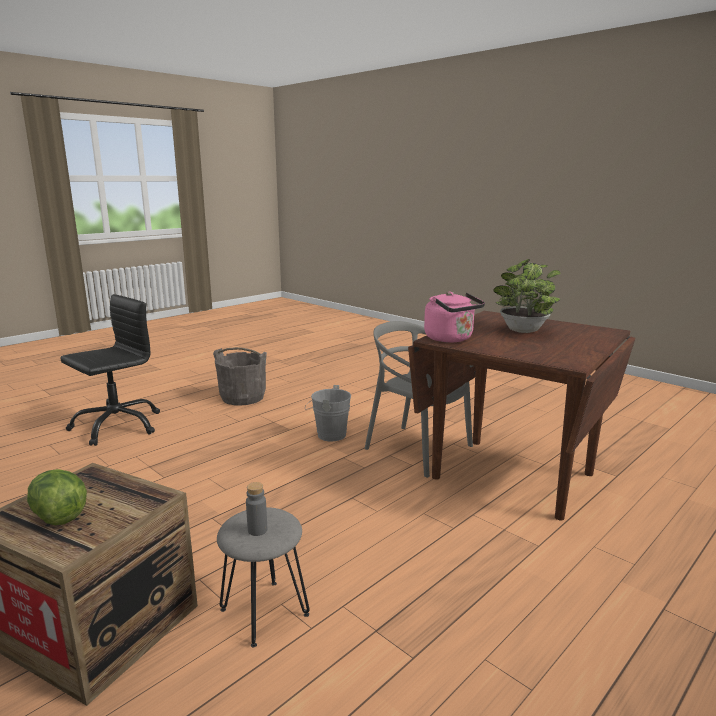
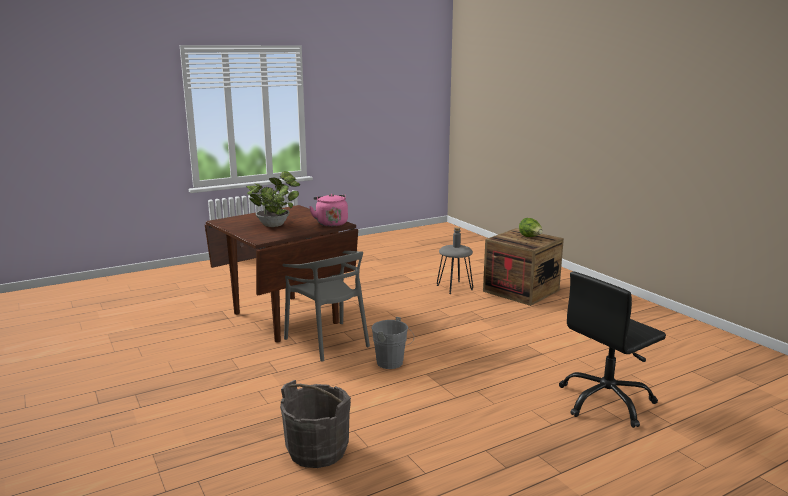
camera: 165 degrees left, 0 degrees up
(243, 397) = (475, 429): grey bucket -> grey bucket (317, 450)

